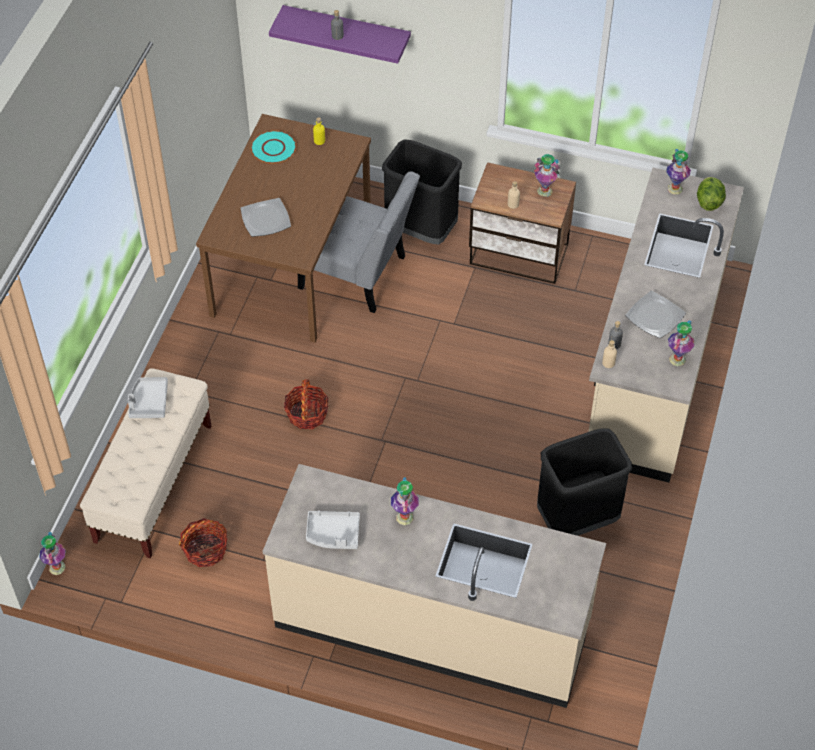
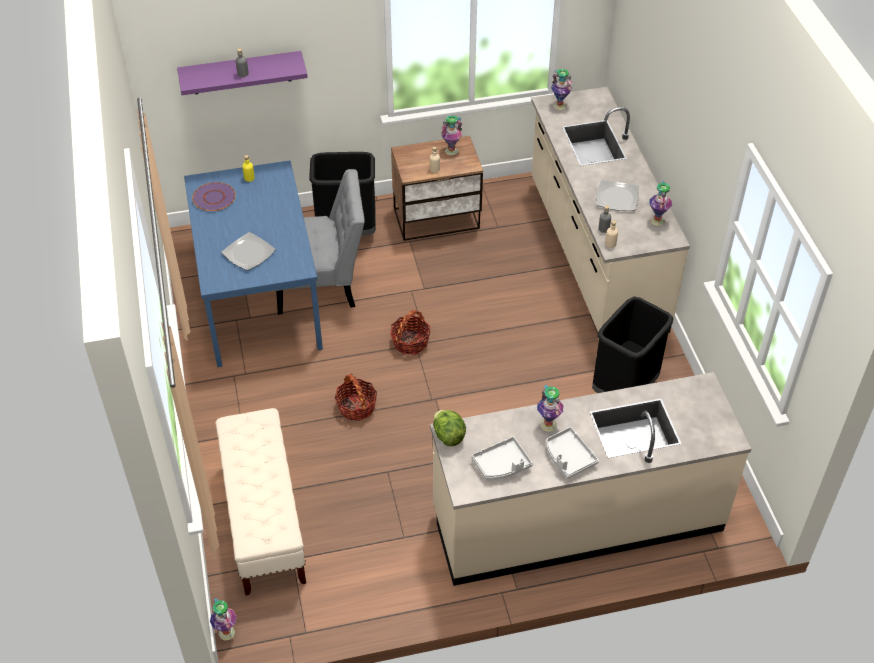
camera: 30 degrees left, 5 degrees down
(149, 402) = (238, 445): grey tray -> grey tray (568, 457)
(205, 550) = (349, 553): basket -> basket (410, 342)
(273, 148) = (214, 197): turquoise plate -> purple plate
(292, 265) = (260, 299): brown dining table -> blue dining table
(708, 202) = (591, 105): lettuce -> lettuce (448, 435)

